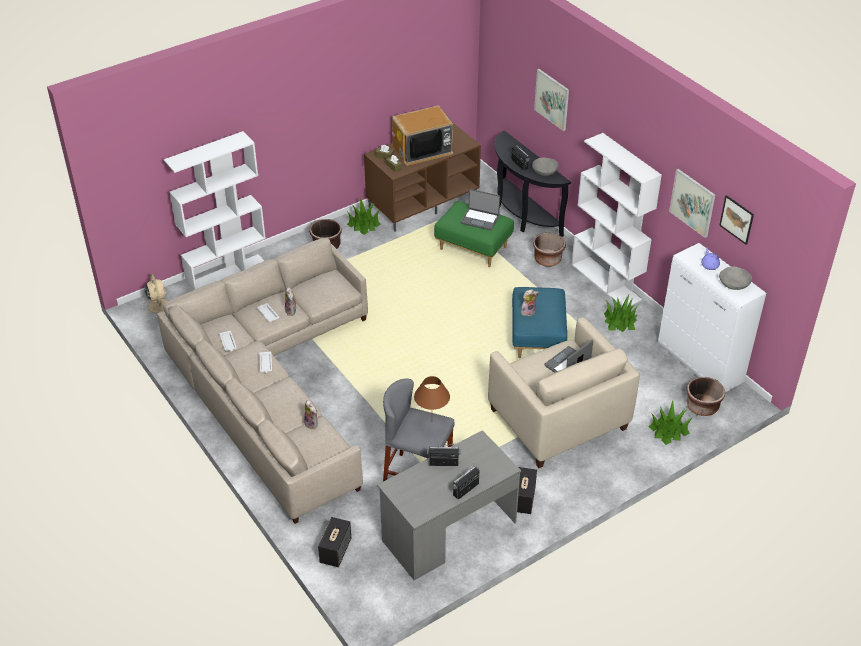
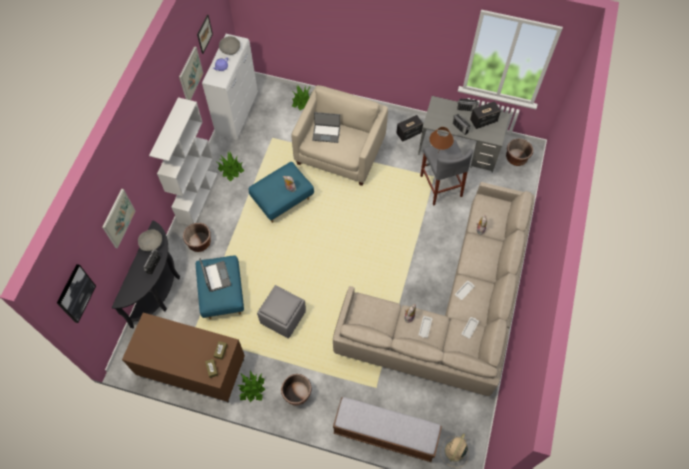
camera: 130 degrees left, 20 degrees up
(228, 275) = (385, 434): white bookcase -> bench
(335, 550) = (517, 187): speaker -> speaker (483, 121)
(406, 272) = (282, 317): none -> grey ottoman
(422, 150) = (182, 348): television -> none
(474, 248) = (222, 294): green ottoman -> blue ottoman
(496, 50) = (75, 293): none -> picture
(702, 407) = (272, 97): brown planter -> brown planter (516, 158)

